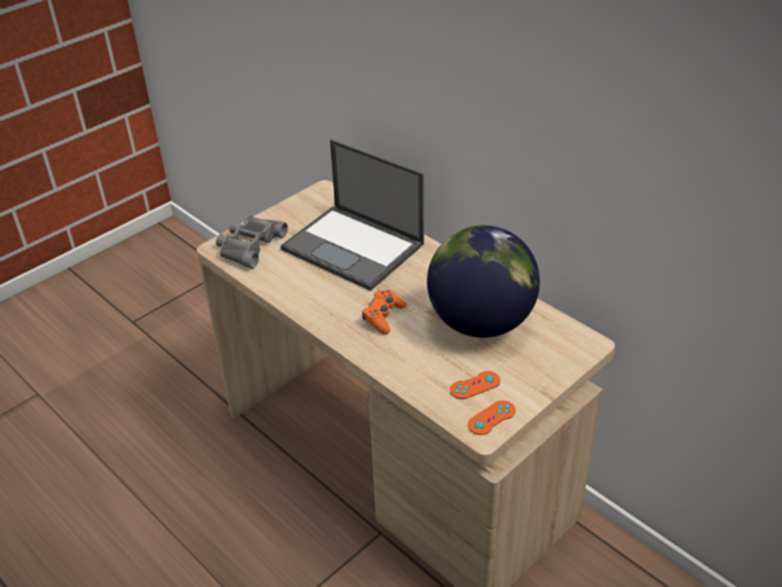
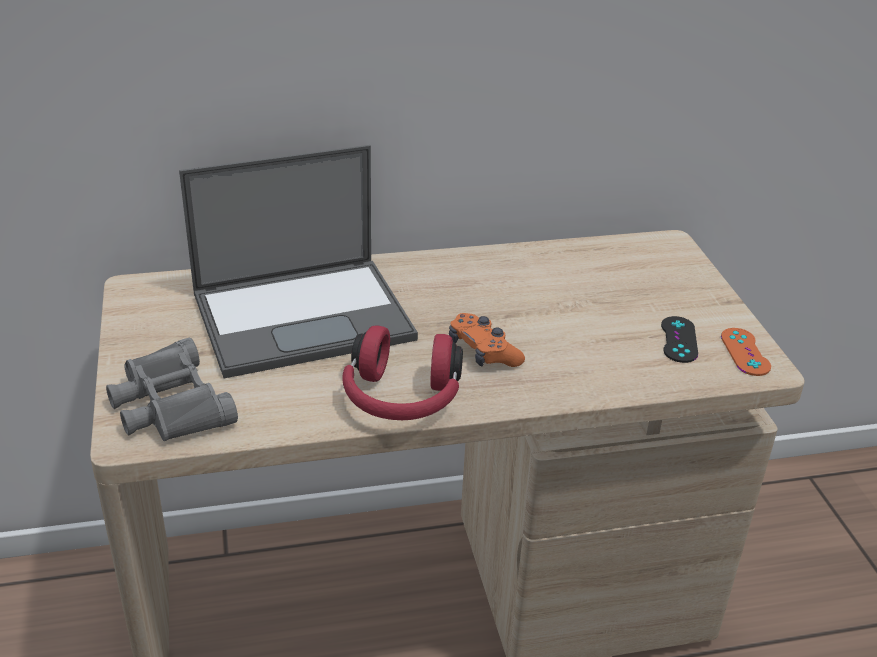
camera: 60 degrees left, 5 degrees down
(316, 307) = (401, 399): none -> red headphones
(475, 385) = (679, 340): orange game controller -> black game controller
(480, 322) = (568, 289): globe -> none

